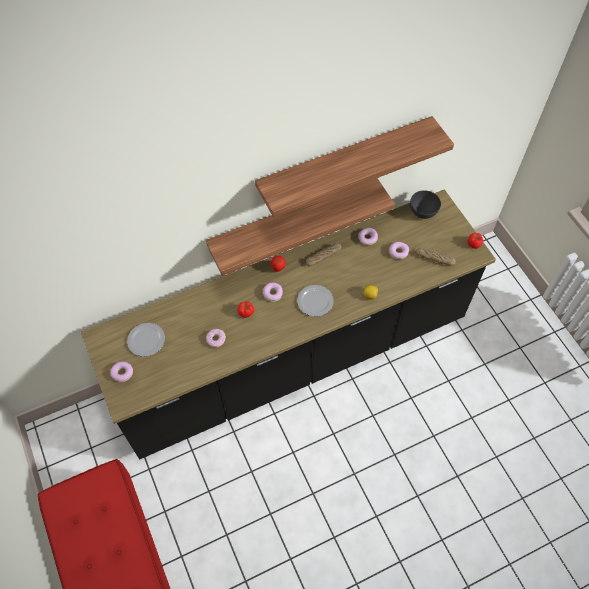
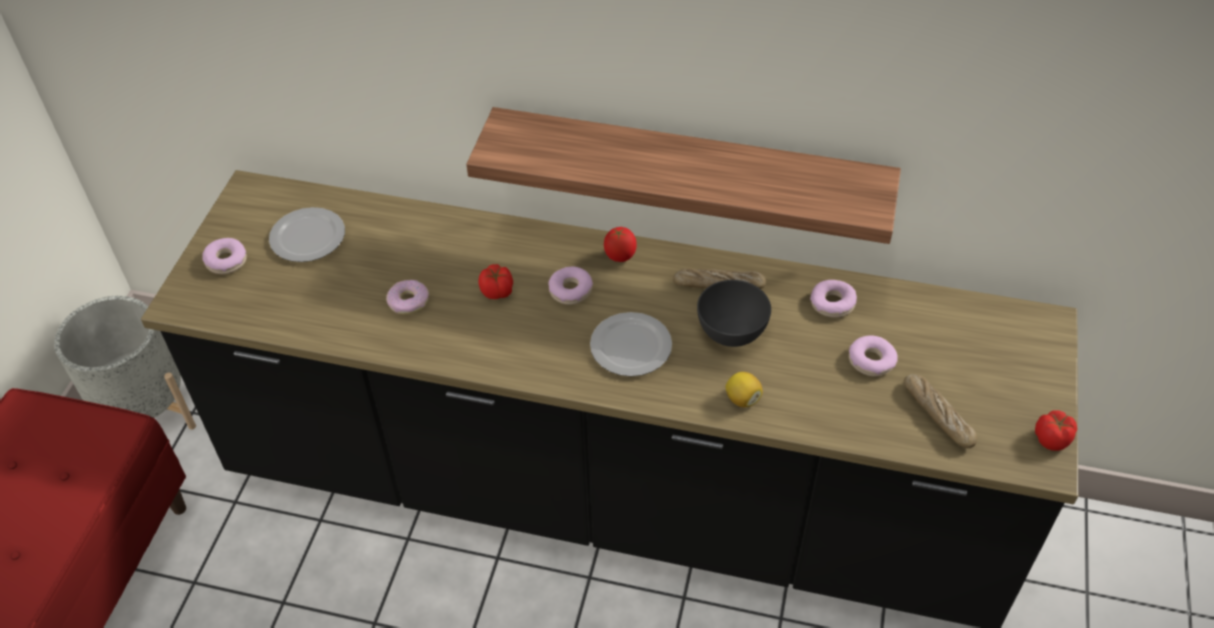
camera: 40 degrees right, 10 degrees down
(69, 462) = (145, 411): none -> grey planter
(344, 162) = (824, 83): shelf -> none
(423, 212) = (991, 322): grey bowl -> grey bowl (731, 332)

